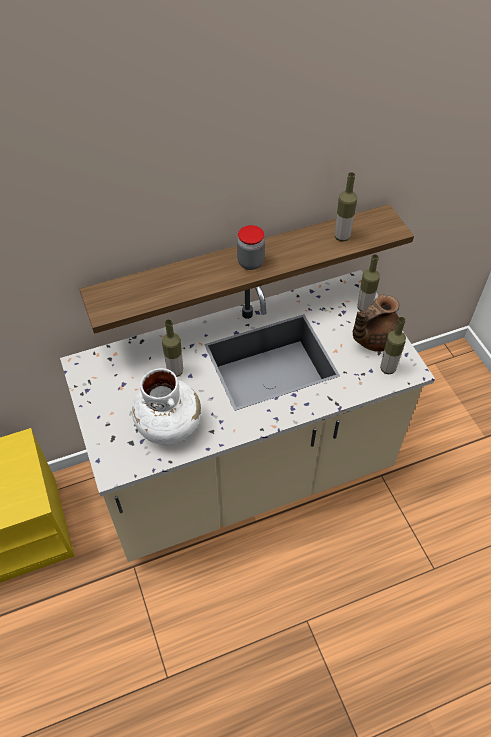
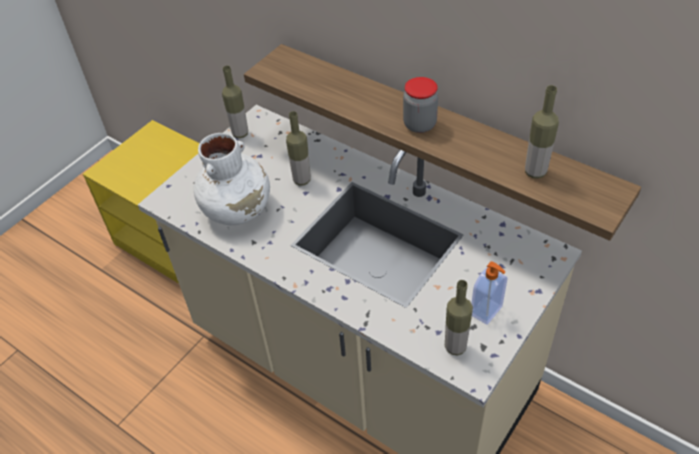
camera: 60 degrees right, 5 degrees down
(364, 308) = (525, 281): bottle -> bottle (240, 133)
(372, 338) = (487, 311): brown teapot -> soap dispenser

